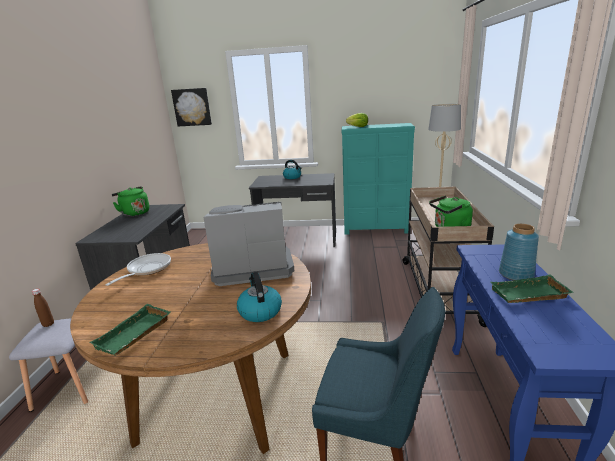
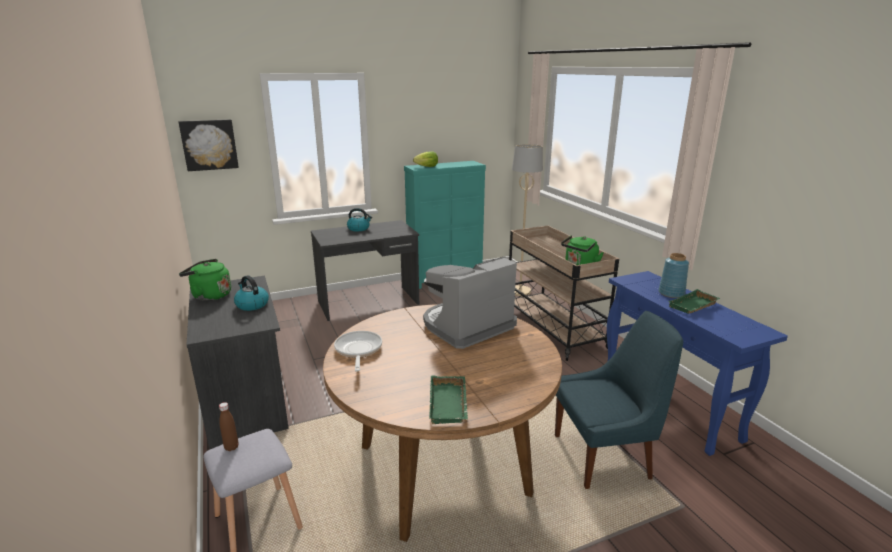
camera: 30 degrees left, 0 degrees up
(259, 311) = (530, 359): kettle -> kettle (251, 305)

